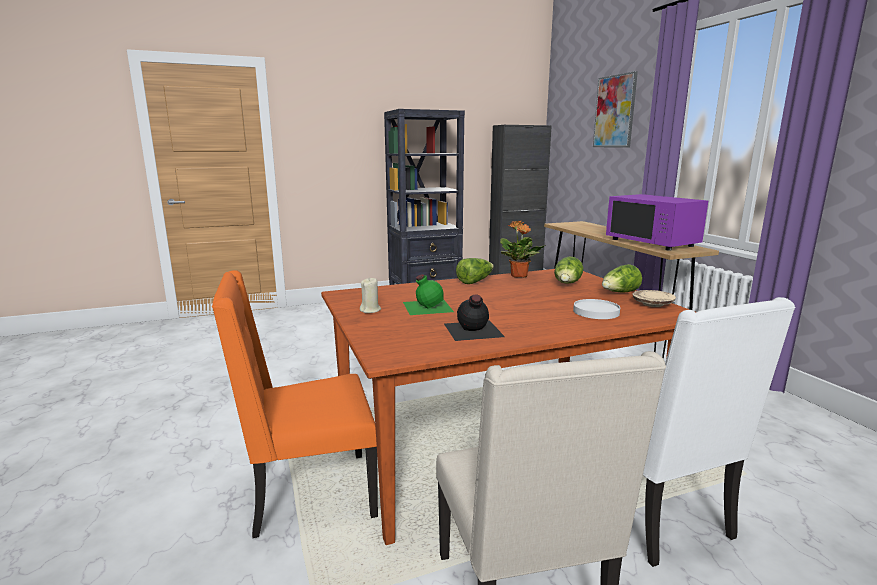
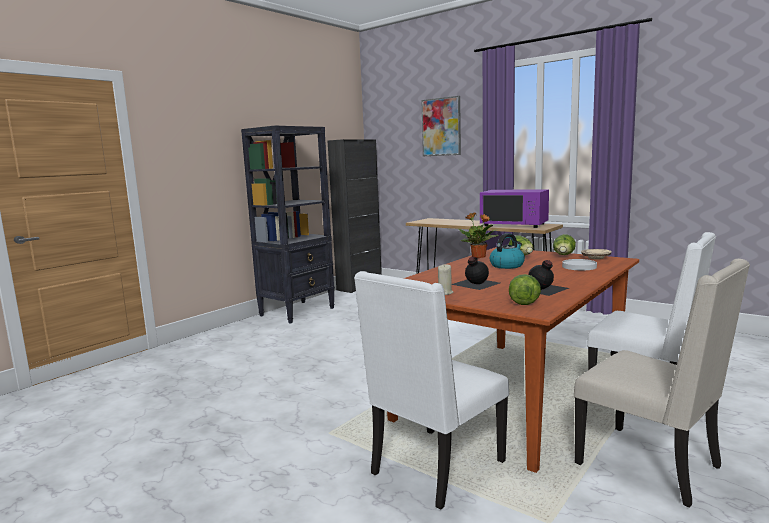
camera: 30 degrees left, 5 degrees down
(309, 495) = (435, 468): orange chair -> white chair
(426, 306) = (474, 283): green bottle -> black bottle
(475, 281) = (460, 265): lettuce -> lettuce (523, 300)
(519, 292) = (507, 265): none -> kettle

